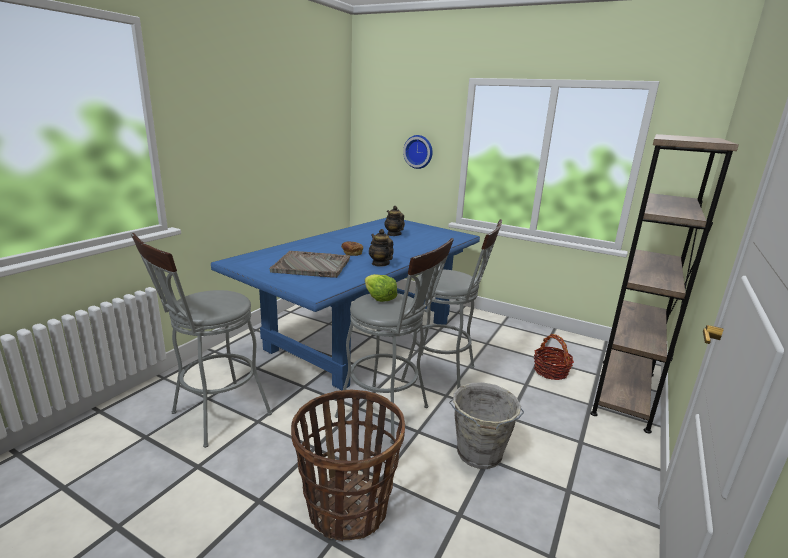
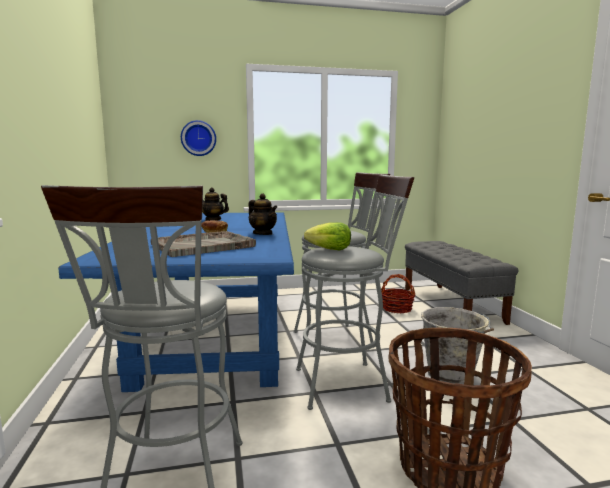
camera: 40 degrees left, 10 degrees down
(380, 264) = (263, 234): teapot -> teapot turned 150 degrees counterclockwise
(624, 393) = (451, 304): brown bookcase -> grey bench

